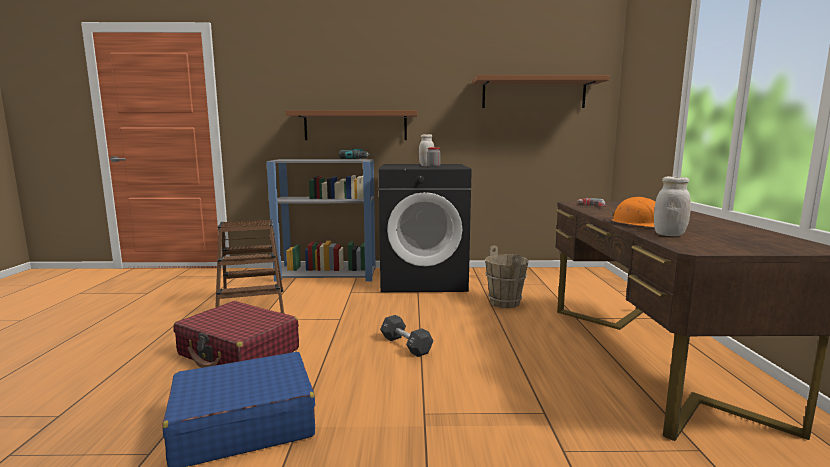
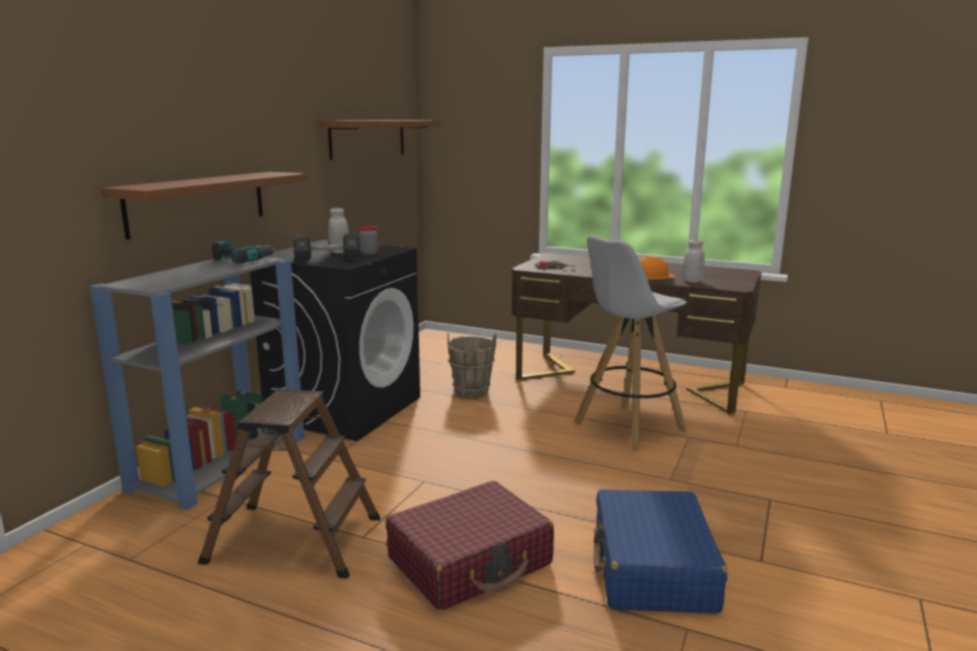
camera: 65 degrees left, 5 degrees up
(406, 345) = (534, 459): black dumbbell -> black dumbbell (327, 259)
(522, 374) = (628, 427): none -> white stool

